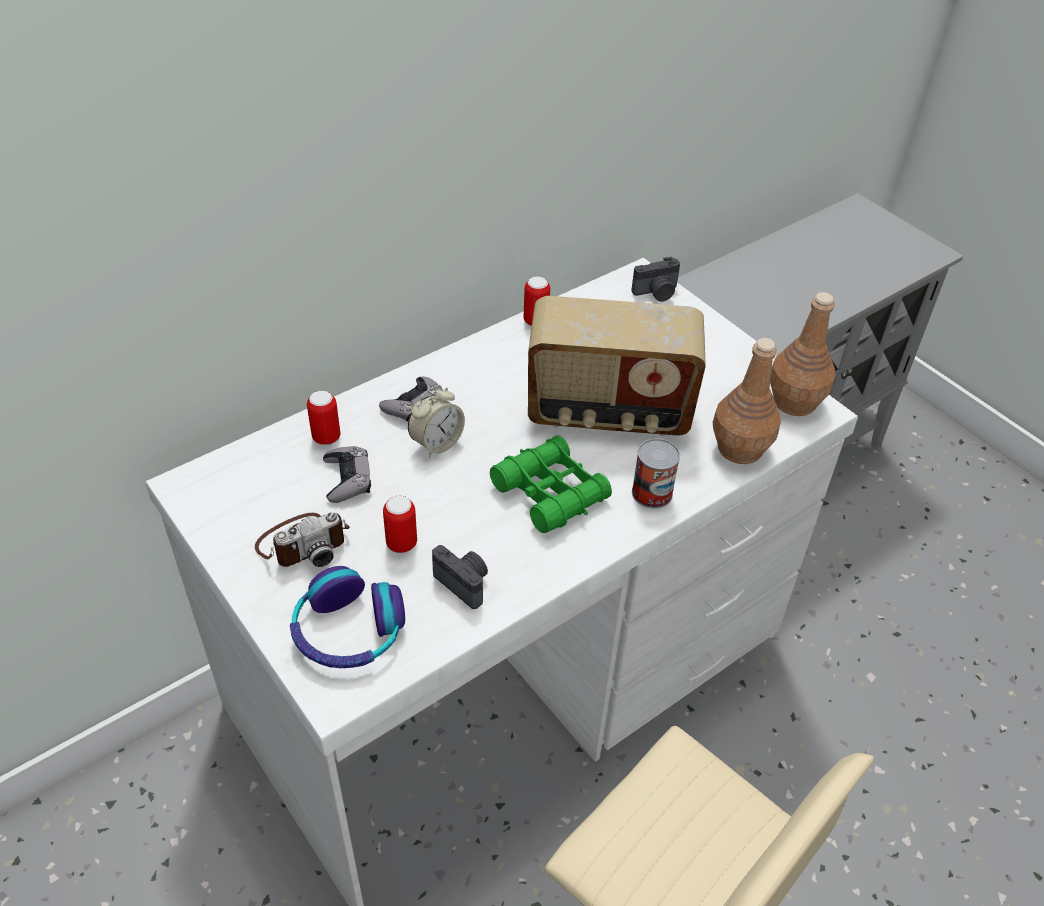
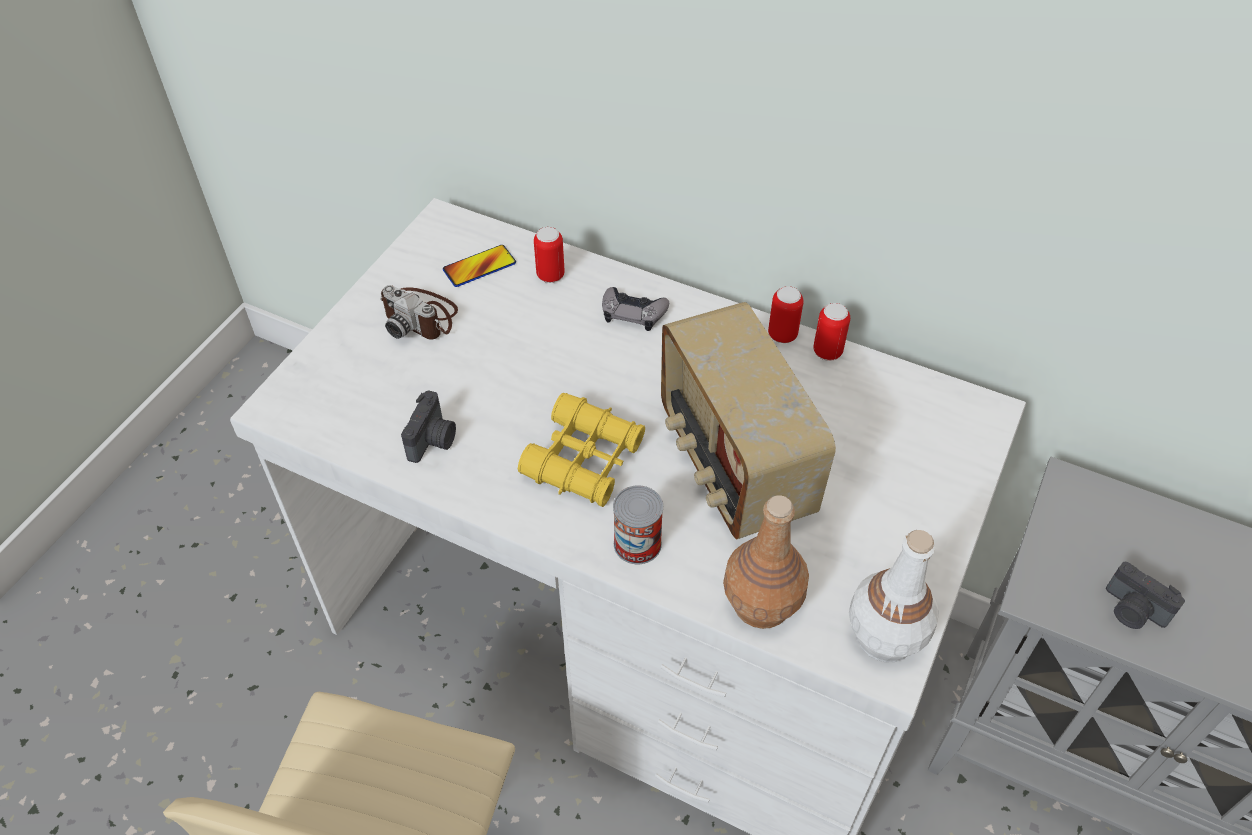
camera: 65 degrees right, 5 degrees up
(274, 480) = (479, 267): none -> phone
(347, 479) = (510, 310): grey game controller -> none
(348, 631) = (341, 386): headphones -> none
(401, 543) = (455, 378): can -> can (782, 335)
(437, 443) = (594, 350): alarm clock -> none
(550, 492) = (584, 459): green binoculars -> yellow binoculars
(656, 293) = (969, 436): camera -> camera (1132, 611)
(794, 402) = (883, 636): brown bottle -> white bottle

